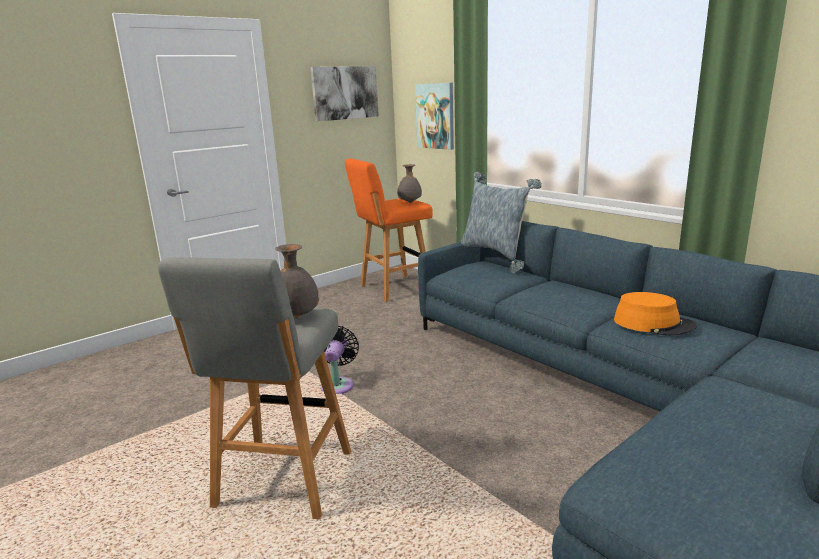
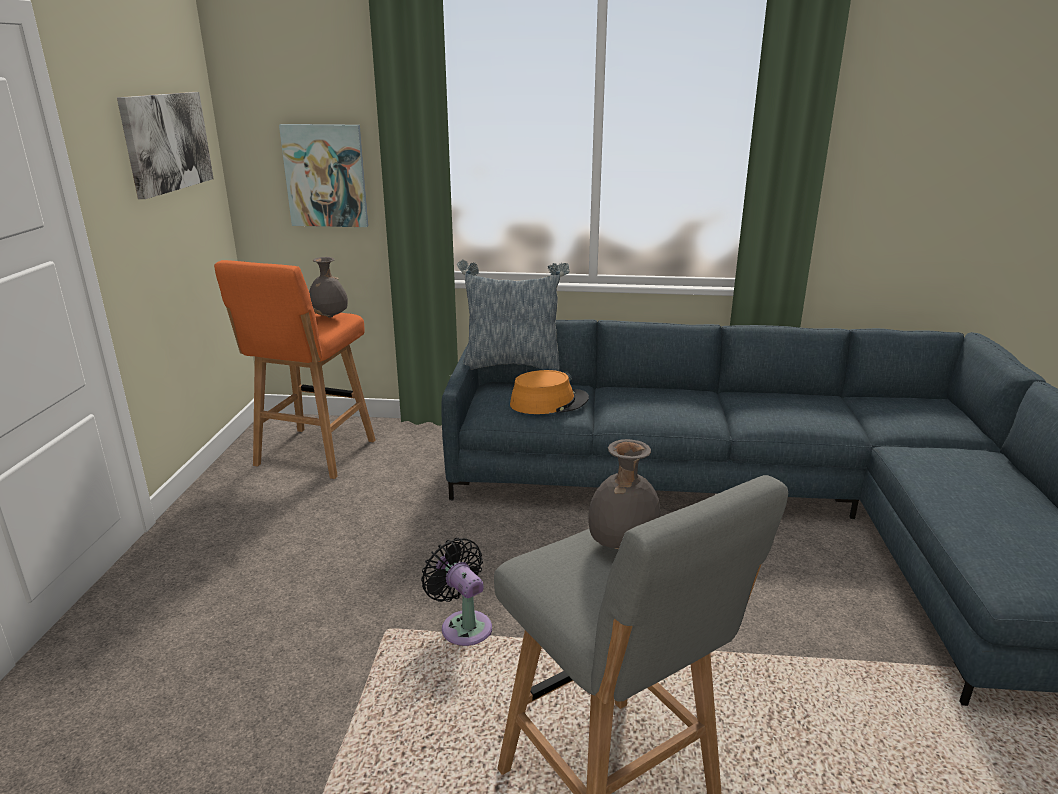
camera: 45 degrees left, 5 degrees up
(653, 324) = (781, 411): orange hat -> orange hat (549, 402)

